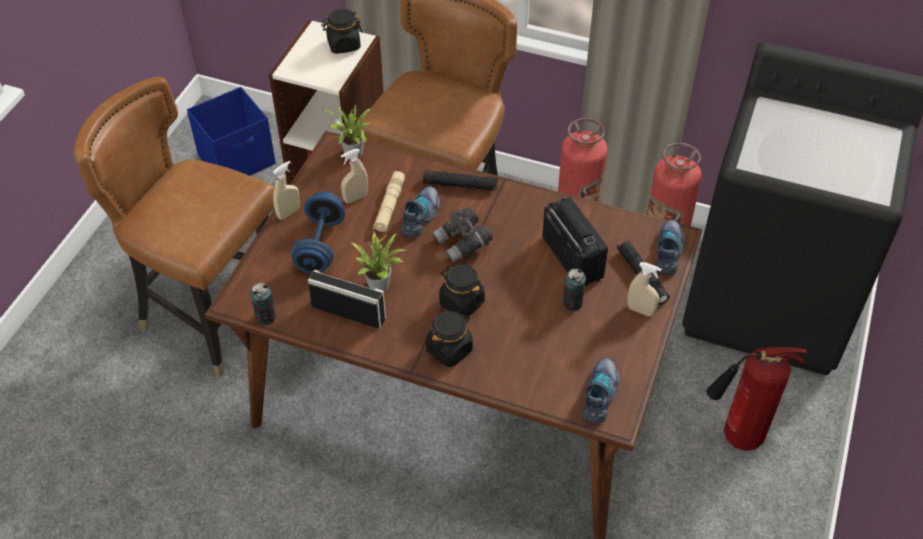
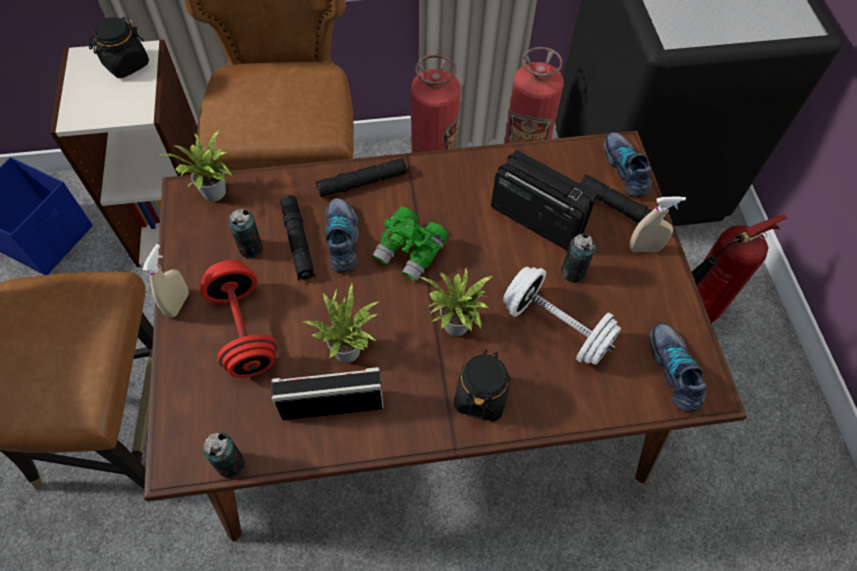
camera: 30 degrees left, 10 degrees up
(320, 246) = (244, 330): blue dumbbell -> red dumbbell
(355, 198) = (251, 248): beige spray bottle -> can
(389, 206) = (298, 242): beige flashlight -> black flashlight
(461, 302) = (455, 328): black jar -> potted plant
(463, 243) = (410, 252): grey binoculars -> green binoculars
(533, 332) = (556, 327): none -> white dumbbell

